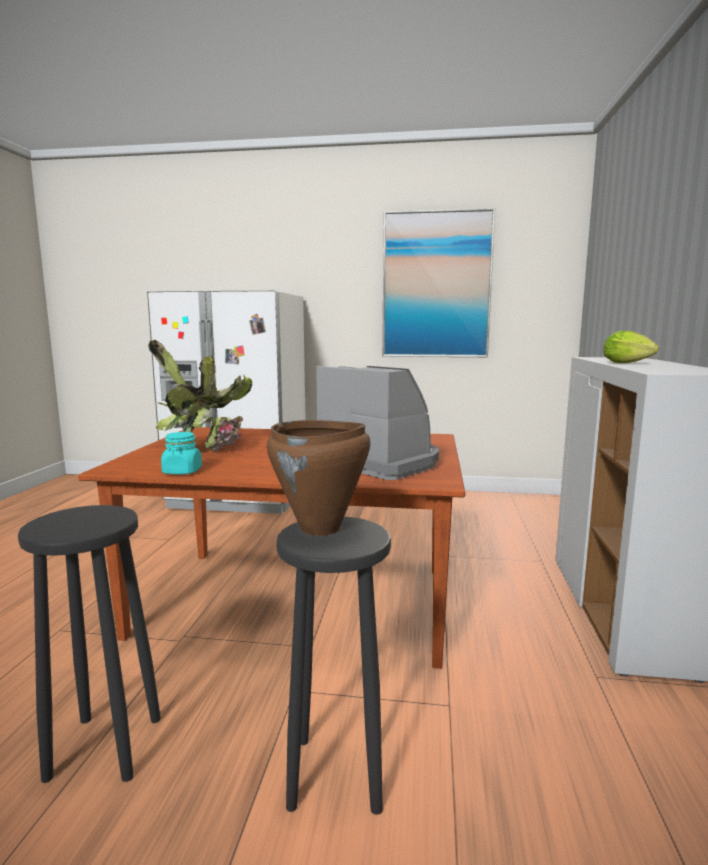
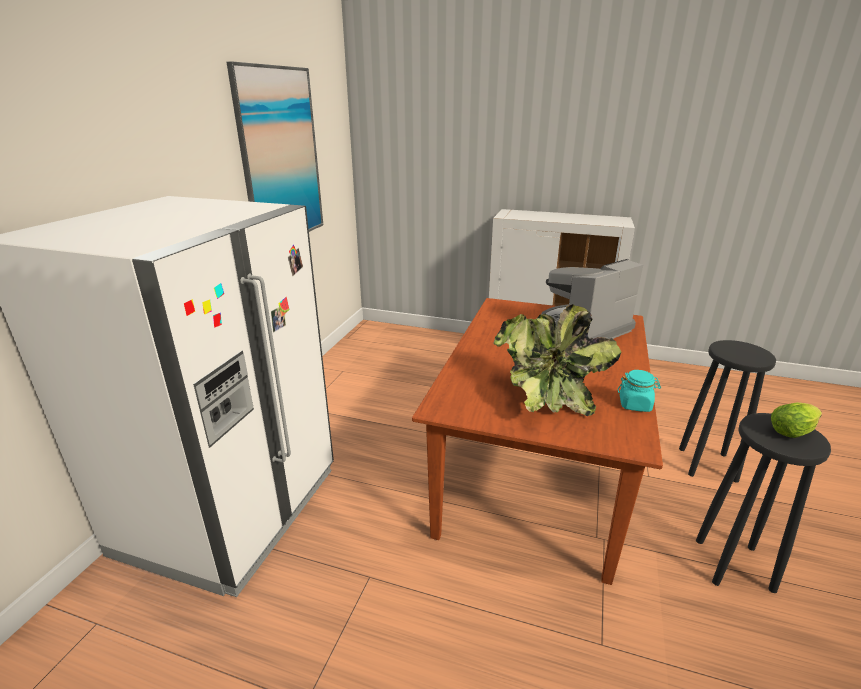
camera: 80 degrees left, 15 degrees up
(320, 529) = (736, 354): brown cooking pot -> none
(629, 363) = (565, 219): lettuce -> lettuce (793, 431)

